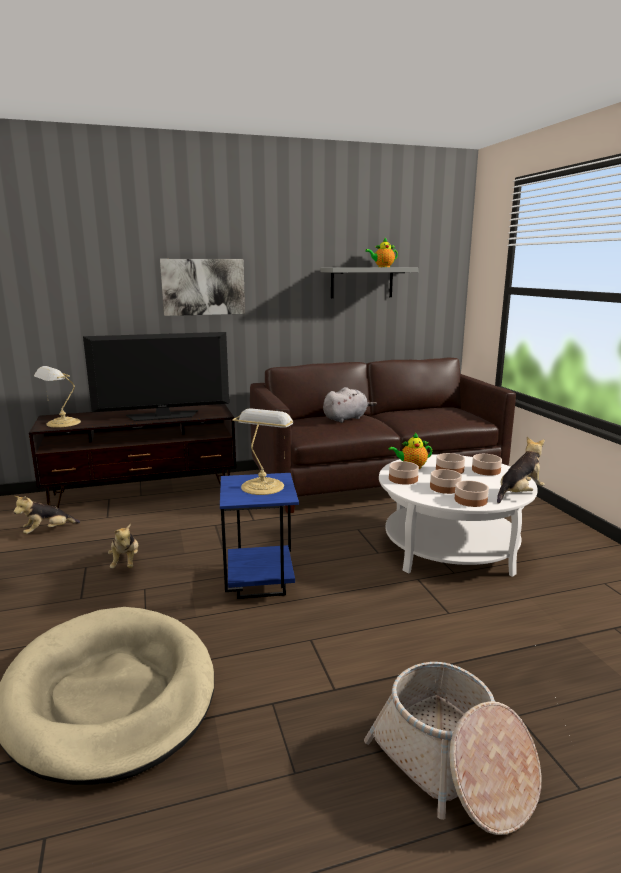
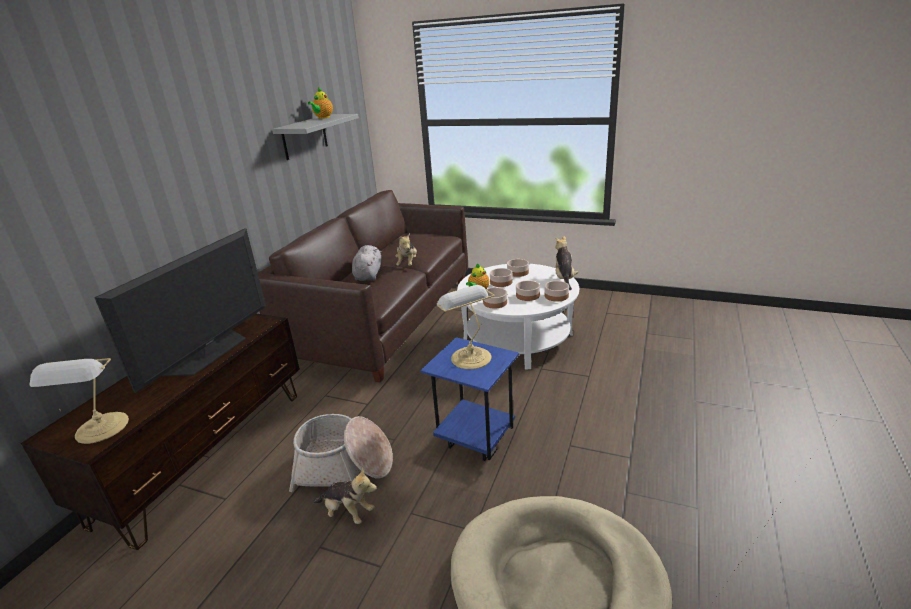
camera: 50 degrees left, 10 degrees up
(47, 531) = (189, 561): plush toy -> plush toy (407, 264)
(203, 287) = (173, 181): picture -> none
(452, 766) = (721, 443): basket -> basket (344, 467)

